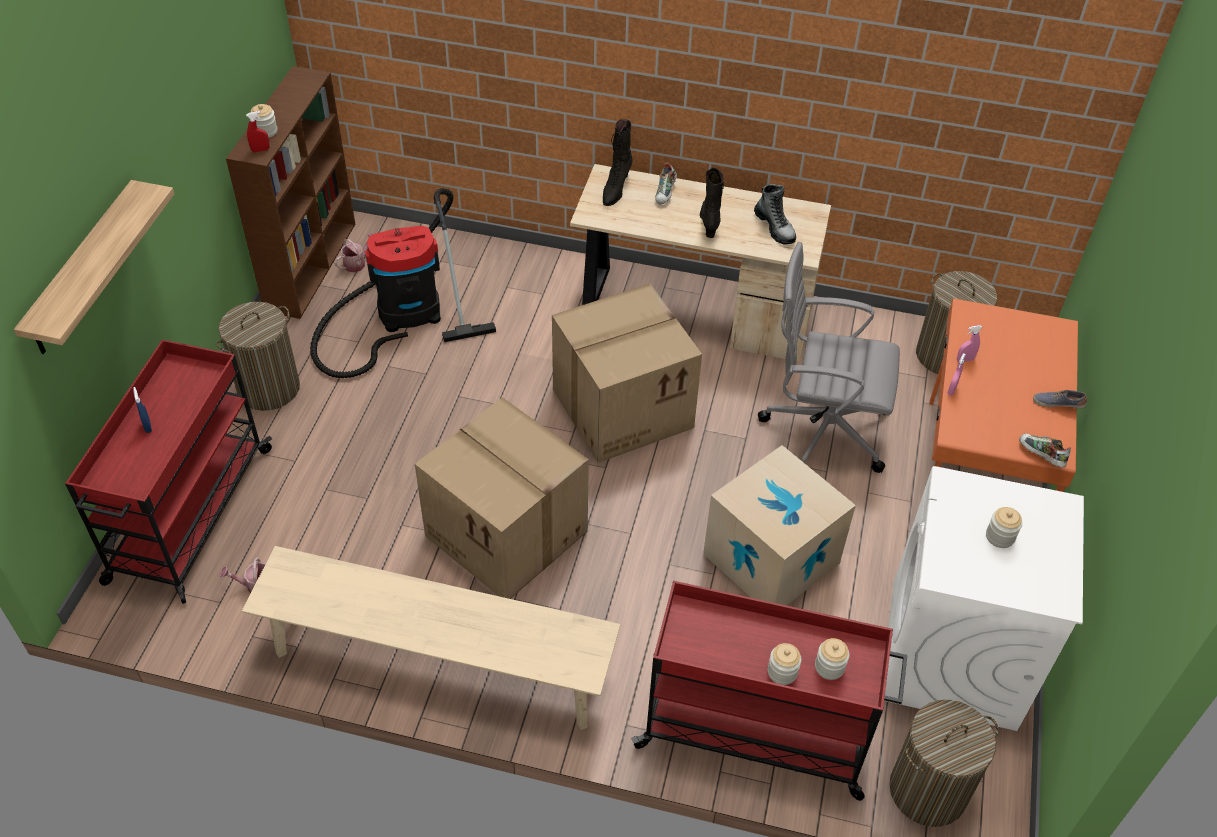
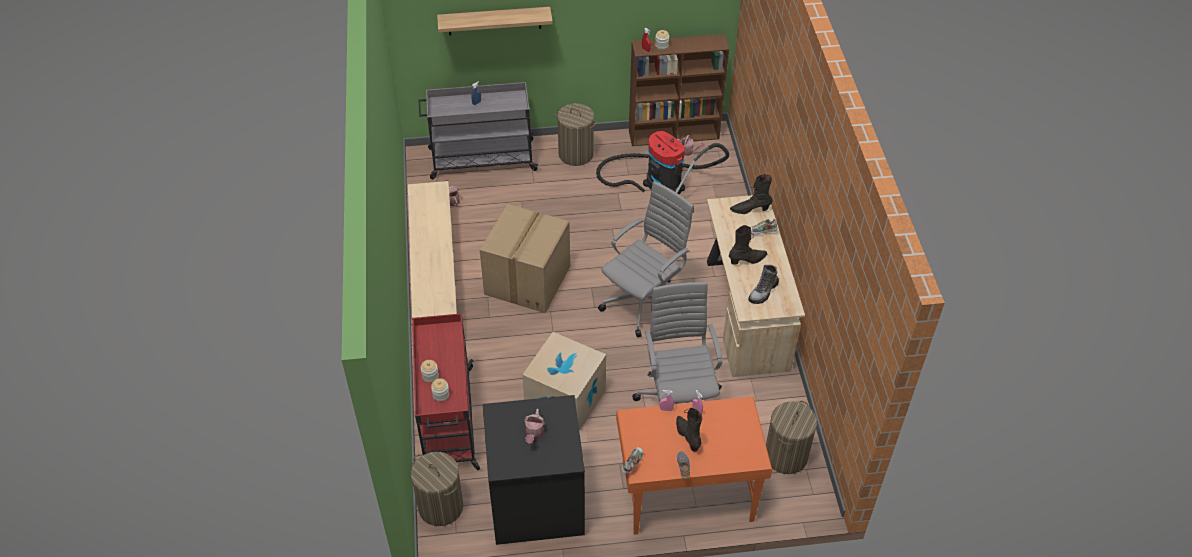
camera: 70 degrees right, 0 degrees up
(189, 516) = (481, 160): red cart -> grey cart
(623, 406) = (644, 301): cardboard box -> grey office chair
(953, 655) = (535, 503): white washing machine -> black washing machine
(1000, 536) = (534, 434): jar -> watering can
(1006, 382) = (688, 436): none -> black boot

